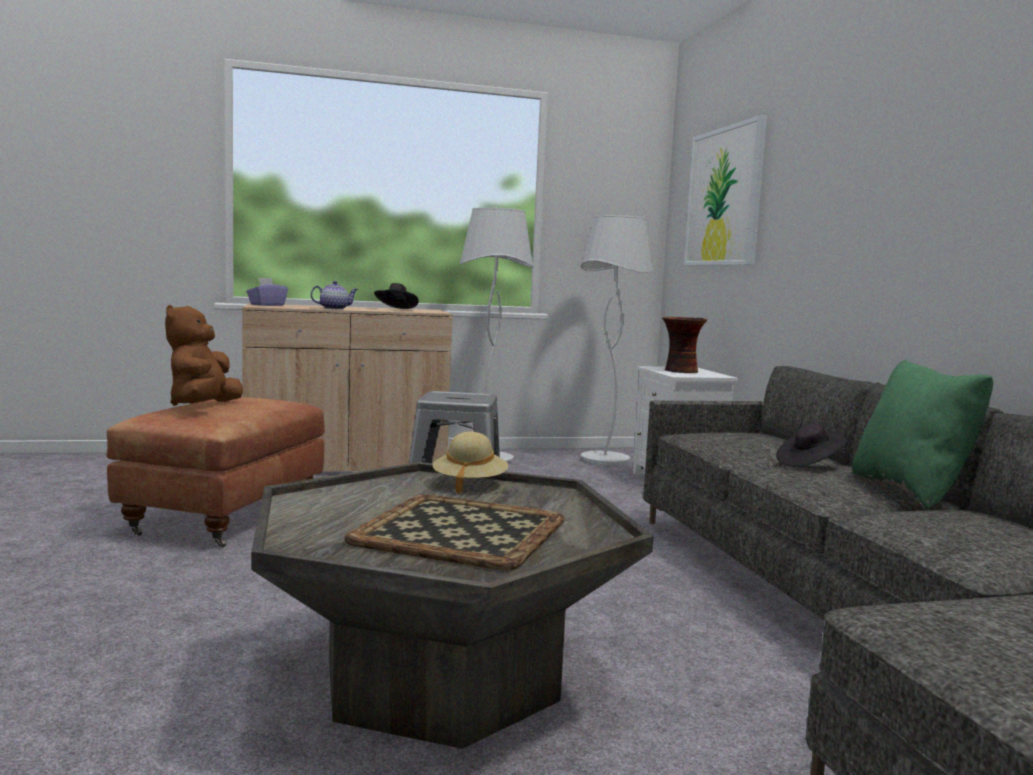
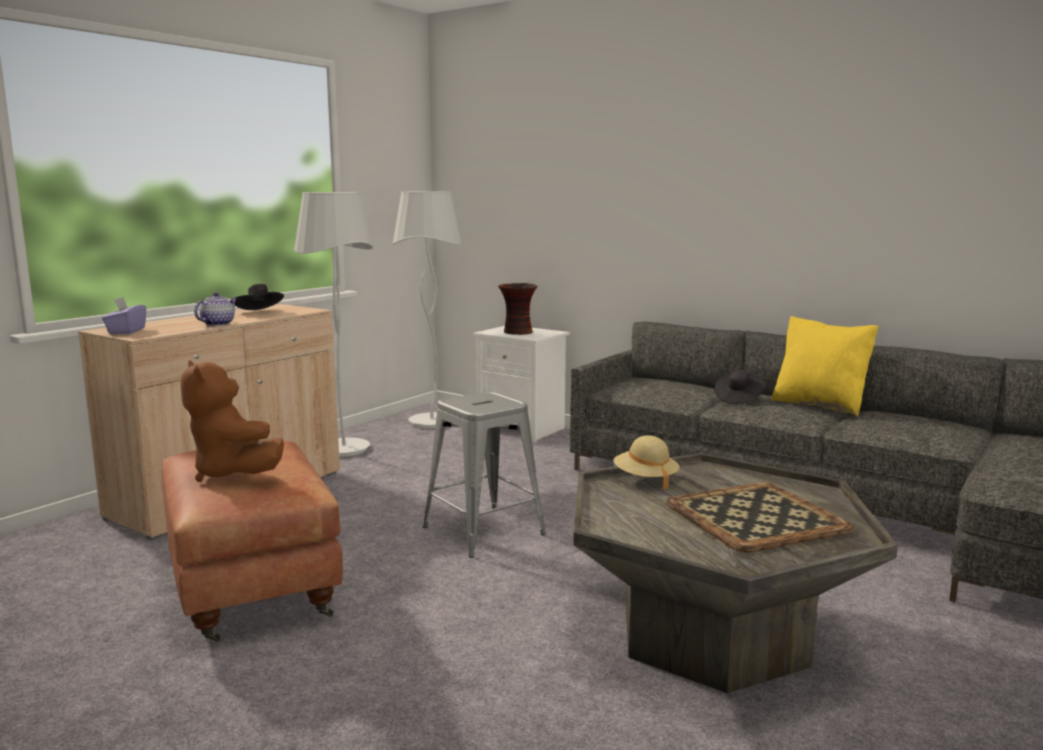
camera: 40 degrees left, 5 degrees up
(724, 197) = (523, 173): picture -> none
(911, 491) = (820, 405): green pillow -> yellow pillow

